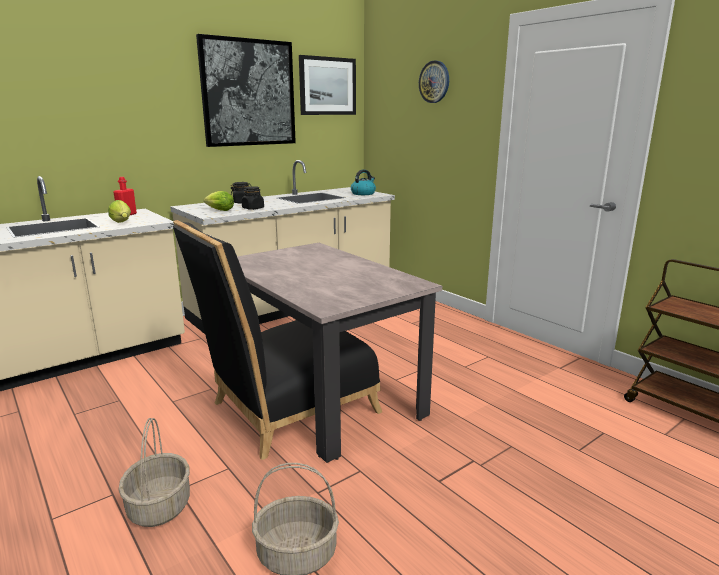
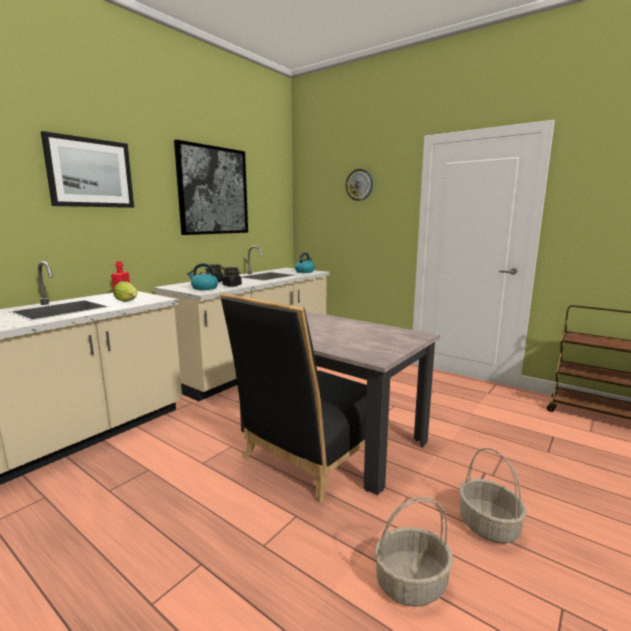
camera: 15 degrees left, 5 degrees down
(159, 506) = (255, 566): basket -> basket (487, 525)
(218, 210) = (204, 288): lettuce -> kettle
(327, 86) = (269, 187): picture -> picture (90, 173)

